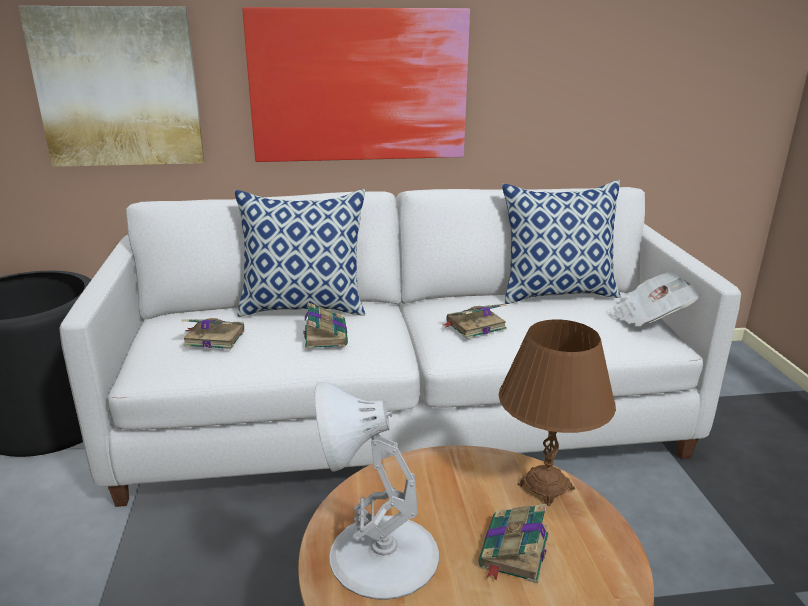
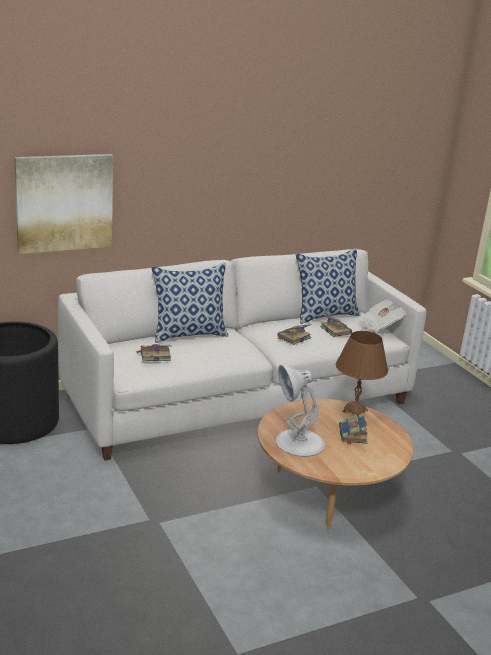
camera: 20 degrees left, 0 degrees up
(325, 335) = (217, 349): book -> book (335, 330)
(359, 86) = (205, 195): picture -> none

